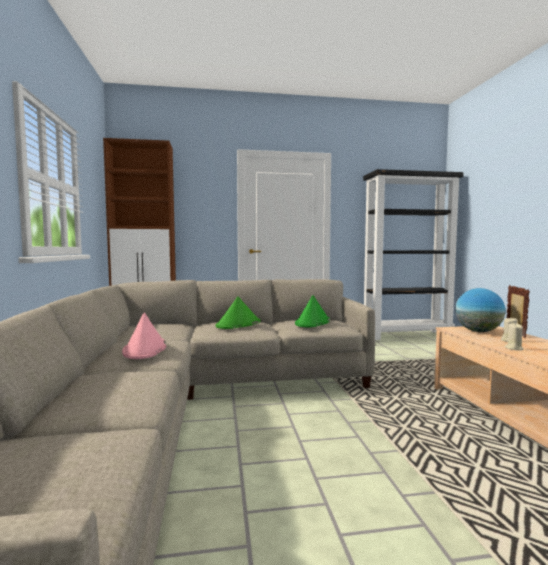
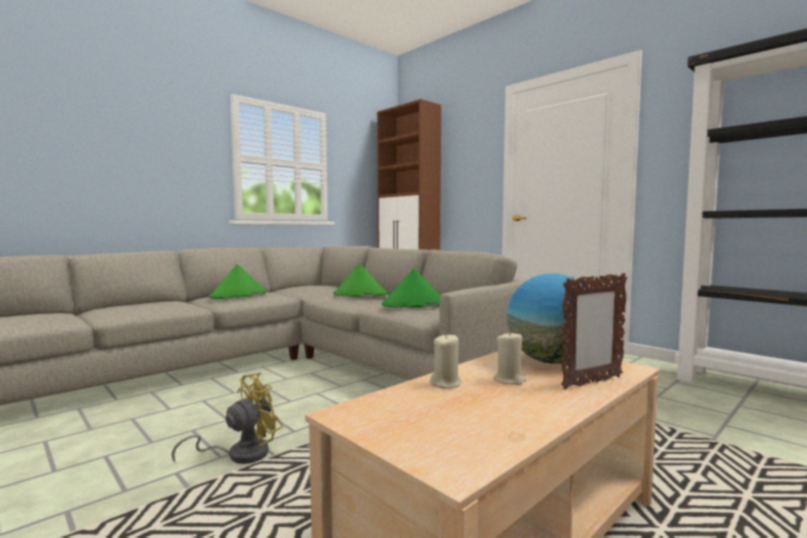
camera: 55 degrees right, 0 degrees up
(145, 349) = (238, 295): pink hat -> green hat
(385, 463) = (240, 454): none -> yellow fan

